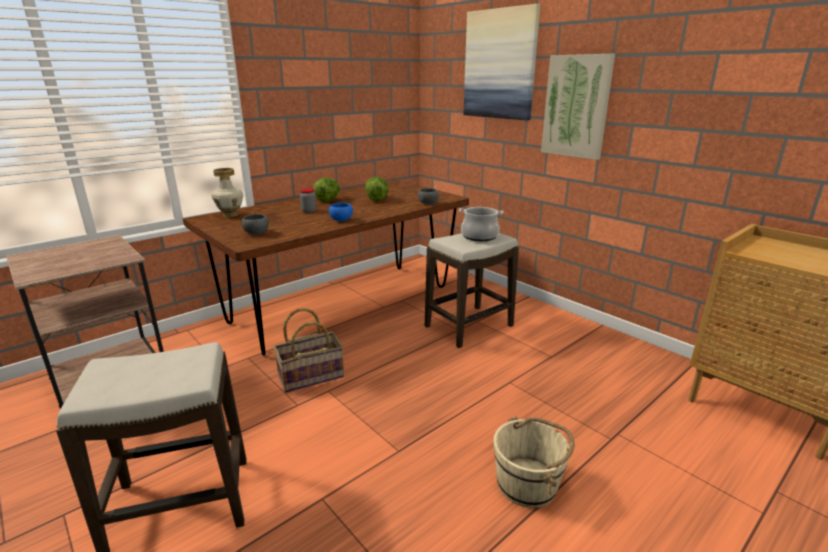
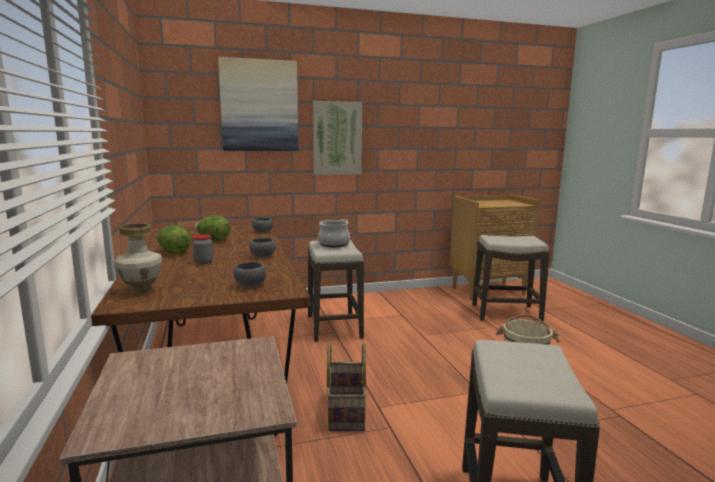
camera: 65 degrees left, 10 degrees down
(341, 220) = (262, 256): blue bowl -> grey bowl
(685, 445) = (506, 313): none -> stool

